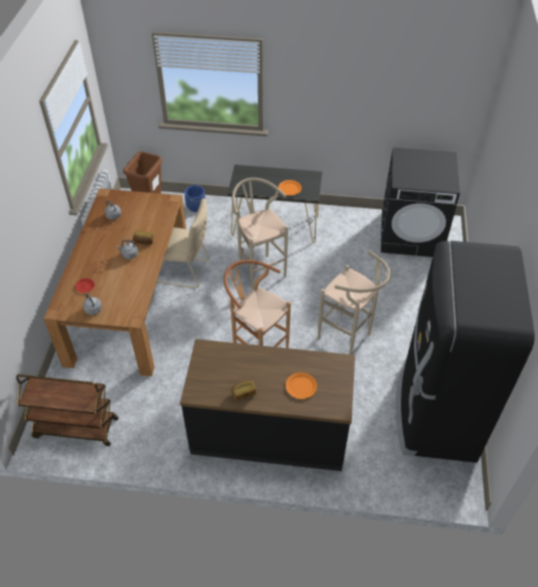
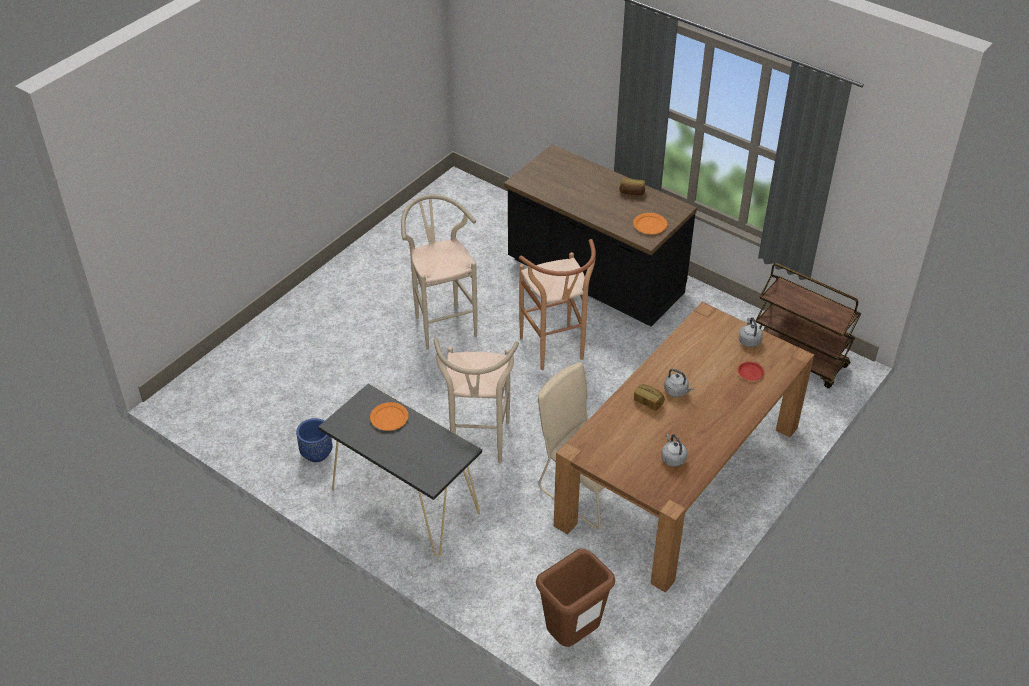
camera: 150 degrees left, 5 degrees down
(196, 207) = (499, 592): blue planter -> blue planter (316, 453)
(301, 386) = (575, 179): orange plate -> orange plate (650, 225)
(411, 235) = (239, 404): black washing machine -> none
(435, 412) = (422, 233): black fridge -> none

